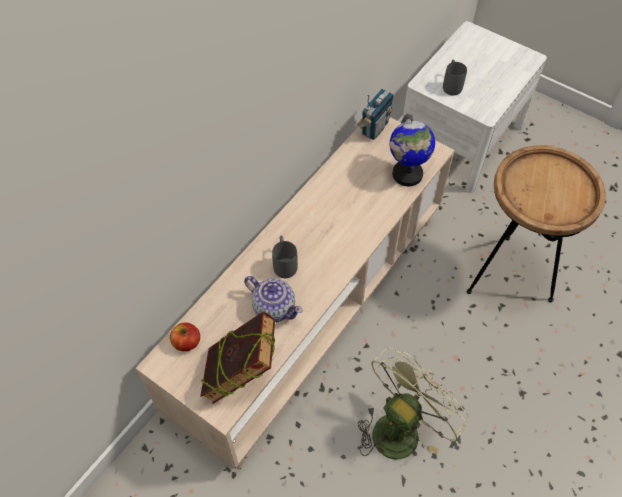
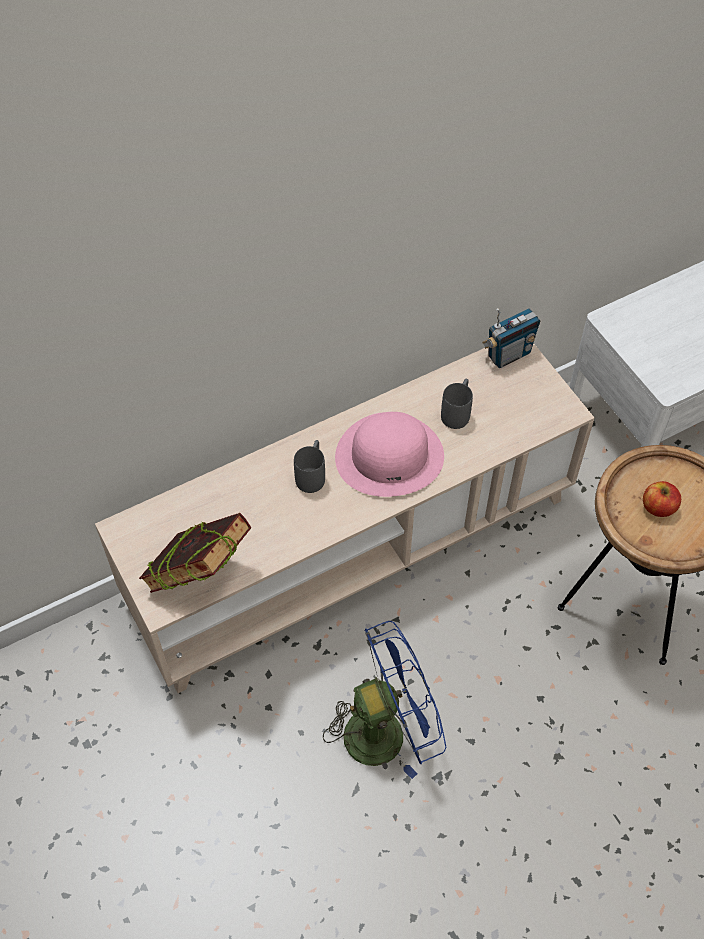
camera: 25 degrees right, 0 degrees up
(187, 342) = (160, 518): apple -> apple (658, 507)
(274, 307) = (274, 519): teapot -> none
(333, 228) = (390, 456): none -> pink hat
(401, 427) = (386, 729): green fan -> blue fan
(407, 174) = (516, 426): globe -> none
(451, 85) = (645, 334): grey mug -> grey mug (457, 412)

